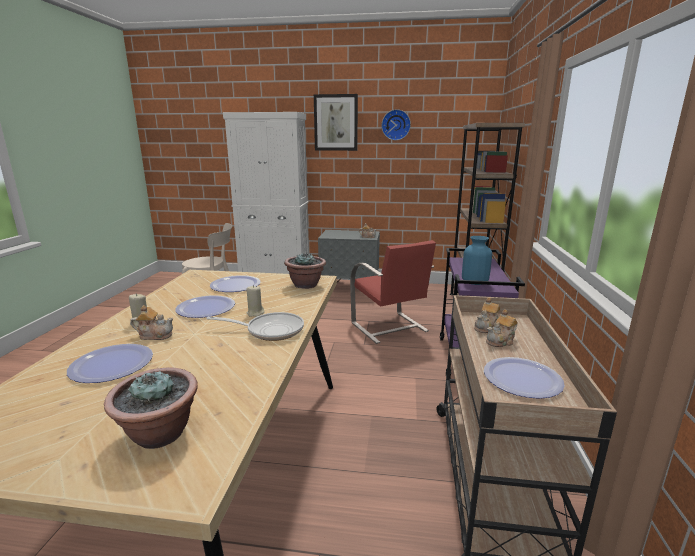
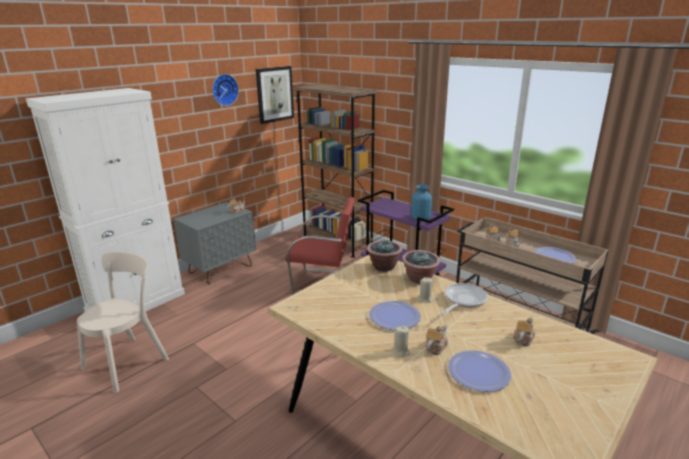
camera: 55 degrees left, 5 degrees up
(160, 434) = (583, 362): potted plant -> potted plant (420, 279)
(201, 379) = (523, 339): none -> teapot
(235, 285) = (350, 294): plate -> none
(336, 123) = (163, 94): picture -> picture (274, 94)

